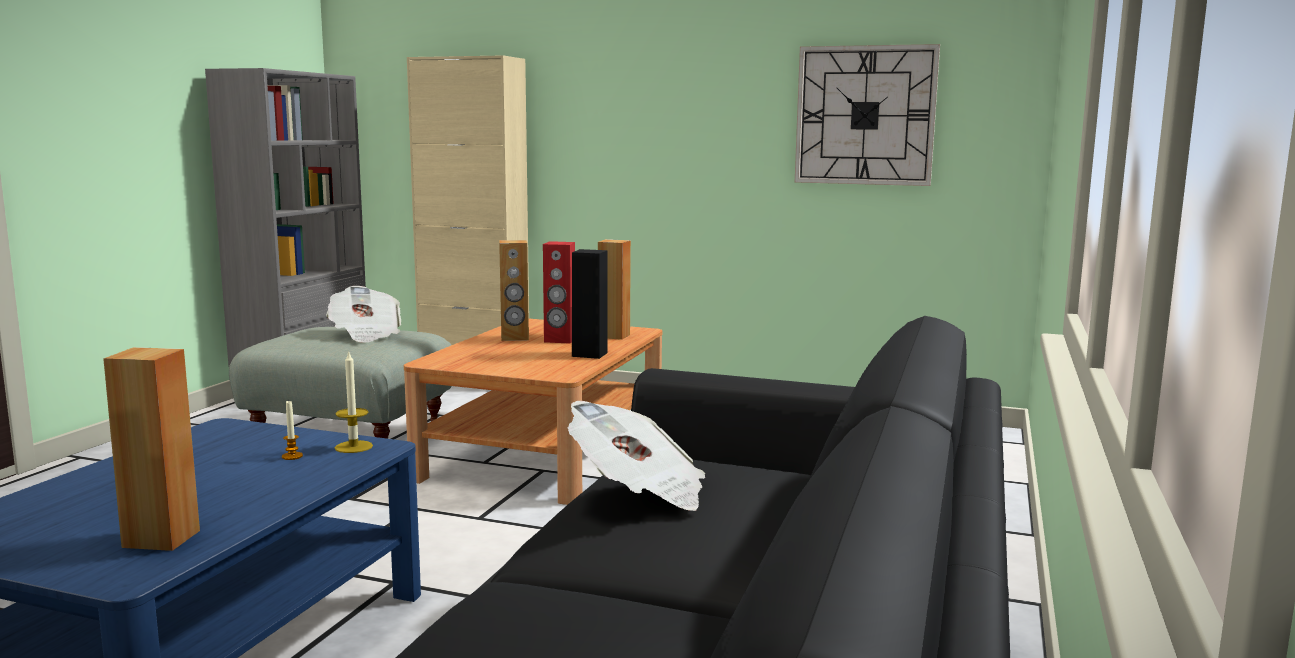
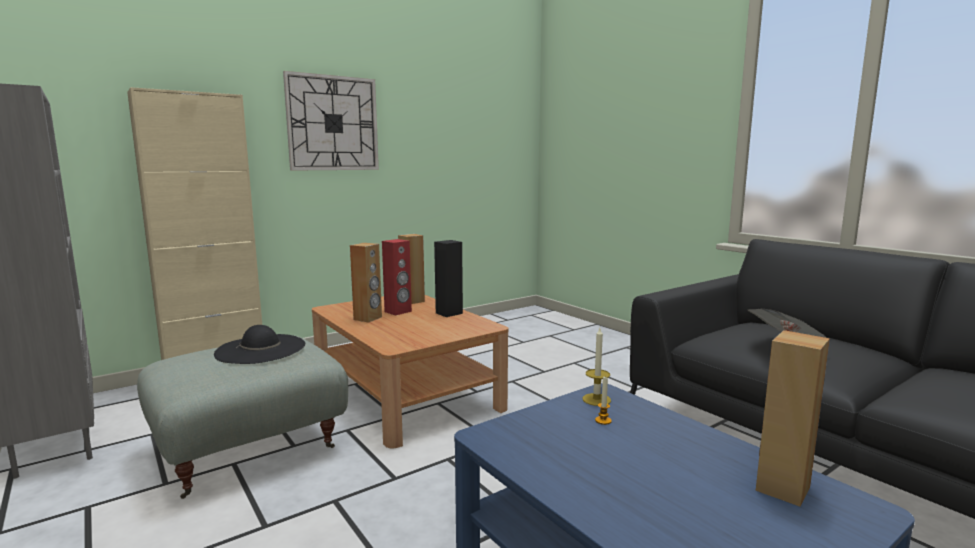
camera: 55 degrees left, 0 degrees up
(365, 334) = (261, 349): newspaper -> black hat
(865, 115) = (464, 148): wall clock -> wall clock (333, 123)

